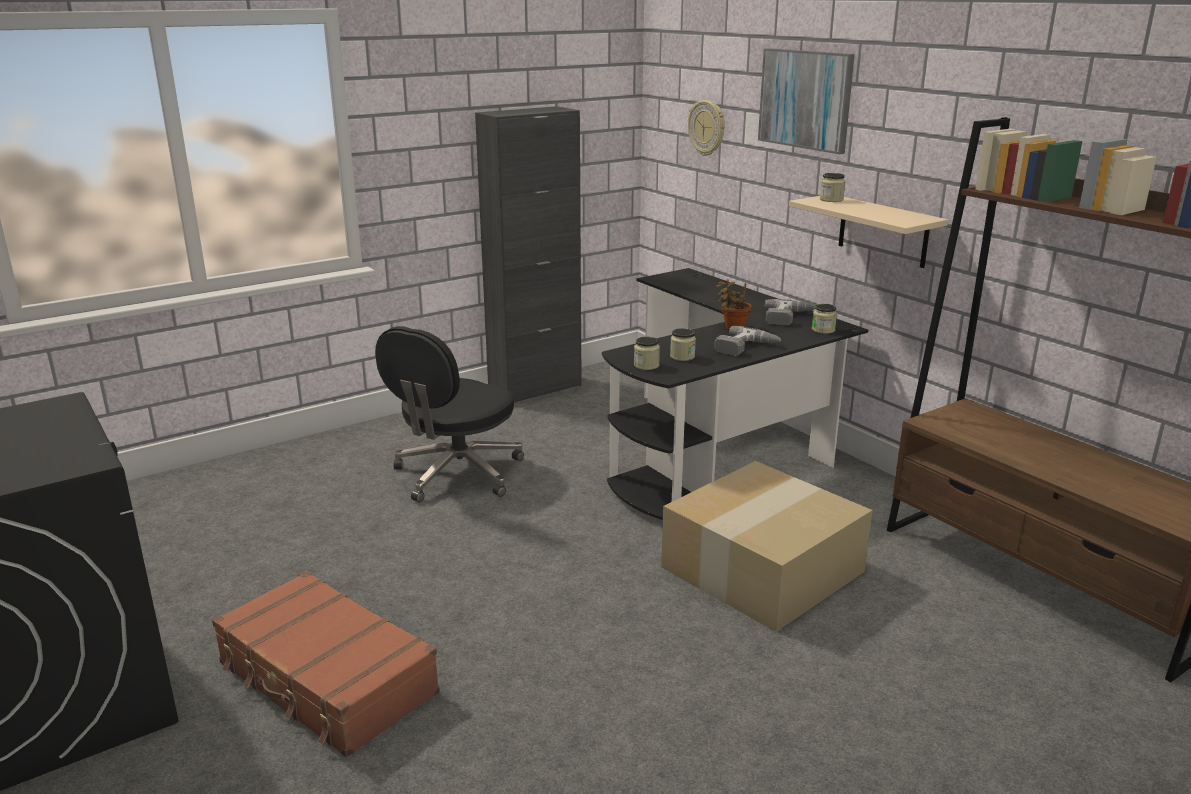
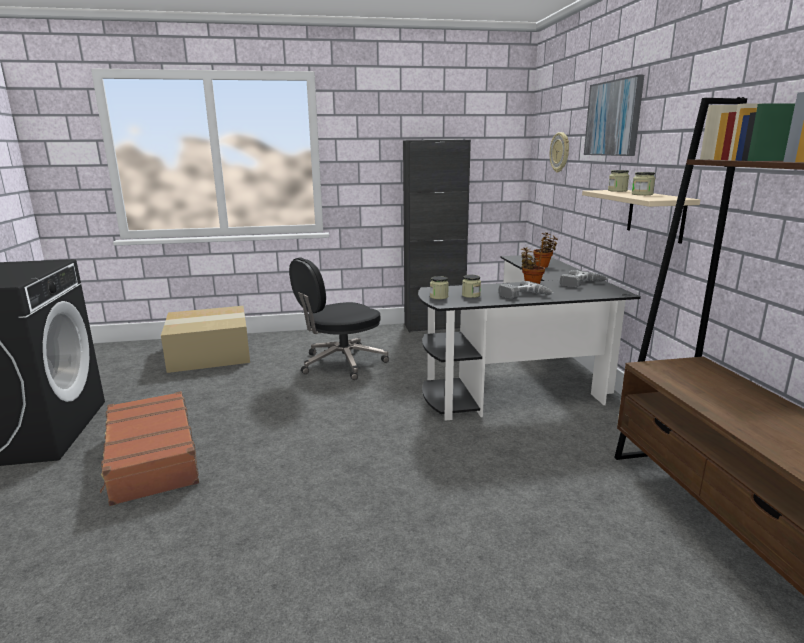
camera: 25 degrees right, 5 degrees down
(711, 292) = (543, 266): none -> potted plant
(762, 567) = (487, 460): cardboard box -> cardboard box (211, 353)
(823, 330) = (601, 293): jar -> jar (642, 194)

